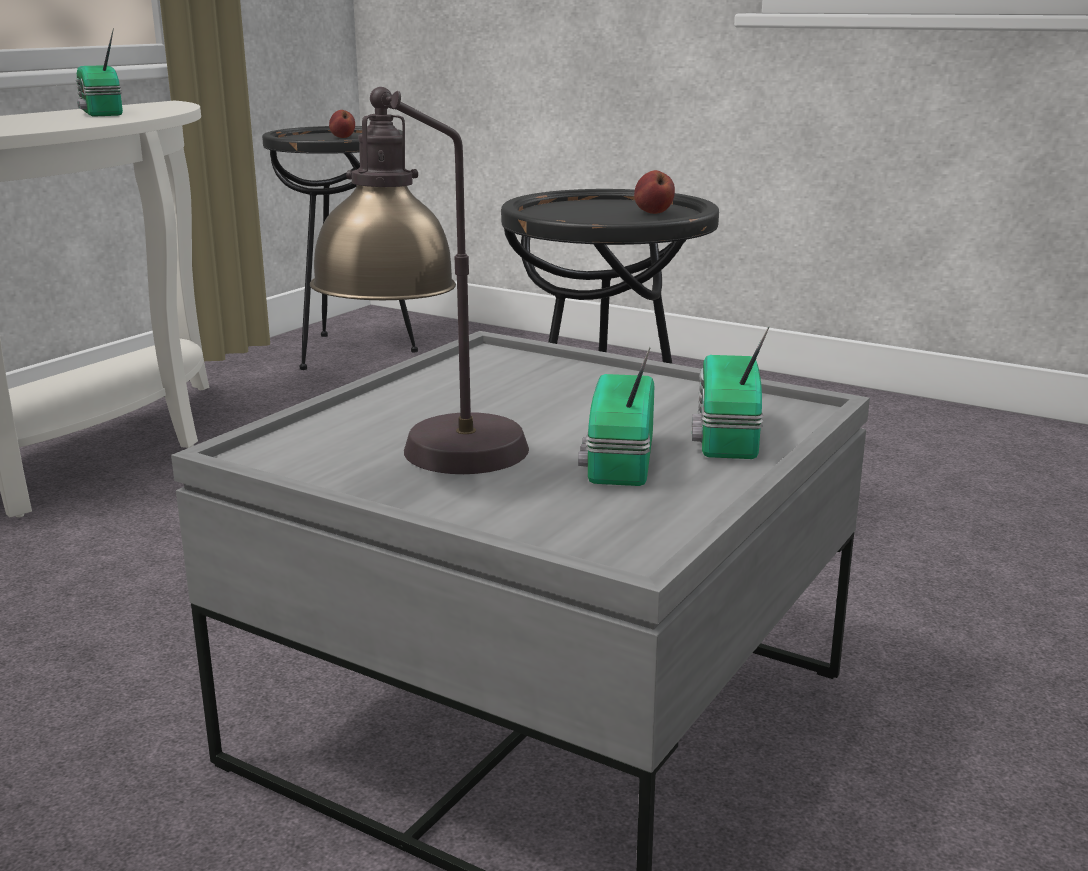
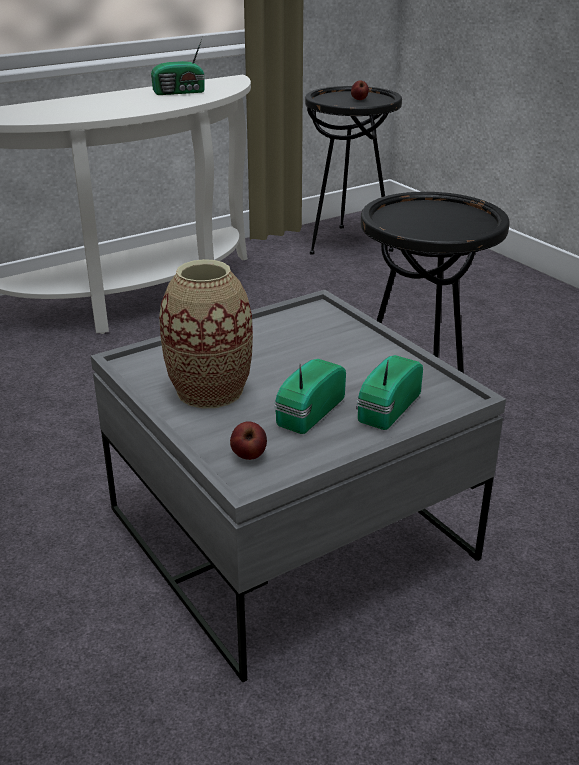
camera: 25 degrees right, 10 degrees up
(99, 113) = (180, 92): radio -> radio turned 105 degrees counterclockwise
(431, 465) = (210, 391): table lamp -> vase
(653, 213) = (463, 224): apple -> apple (248, 455)

